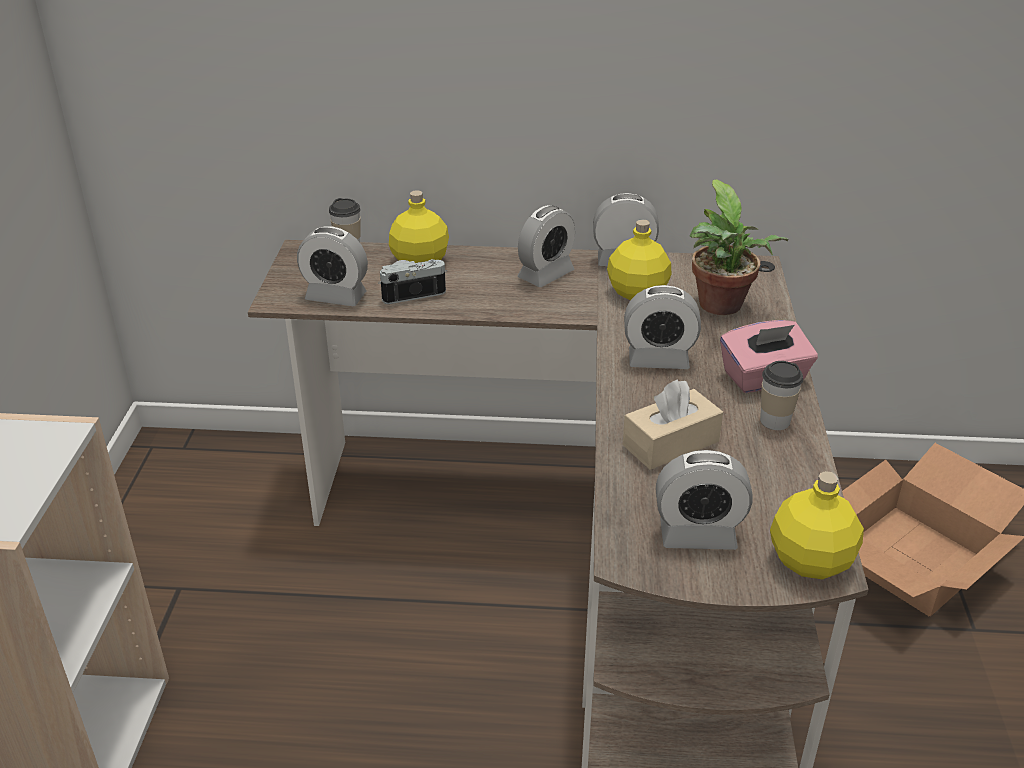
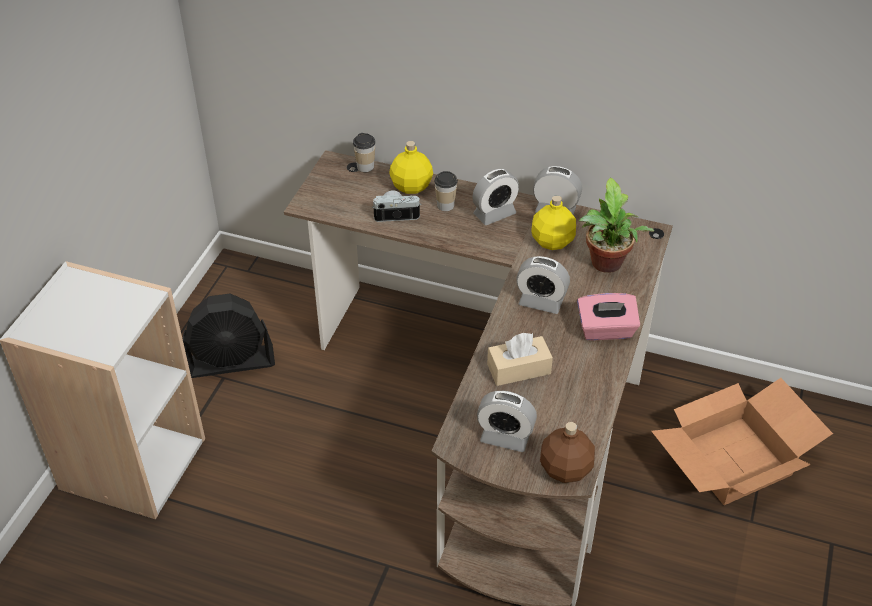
camera: 15 degrees right, 10 degrees up
(186, 565) = (231, 362): none -> black fan
(336, 297) = (344, 209): alarm clock -> none
(775, 421) = (595, 365): cup -> cup (445, 205)
(809, 560) = (565, 468): yellow bottle -> brown bottle

